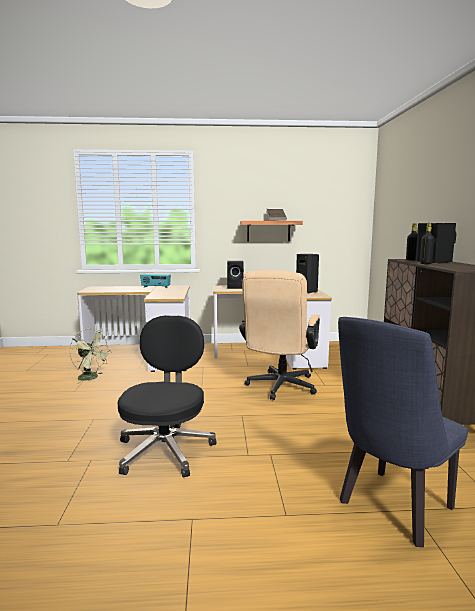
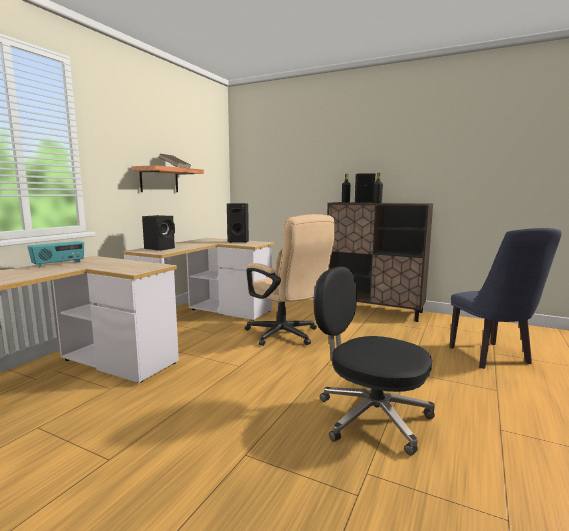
camera: 60 degrees left, 0 degrees up
(91, 378) = (79, 434): green fan -> none

